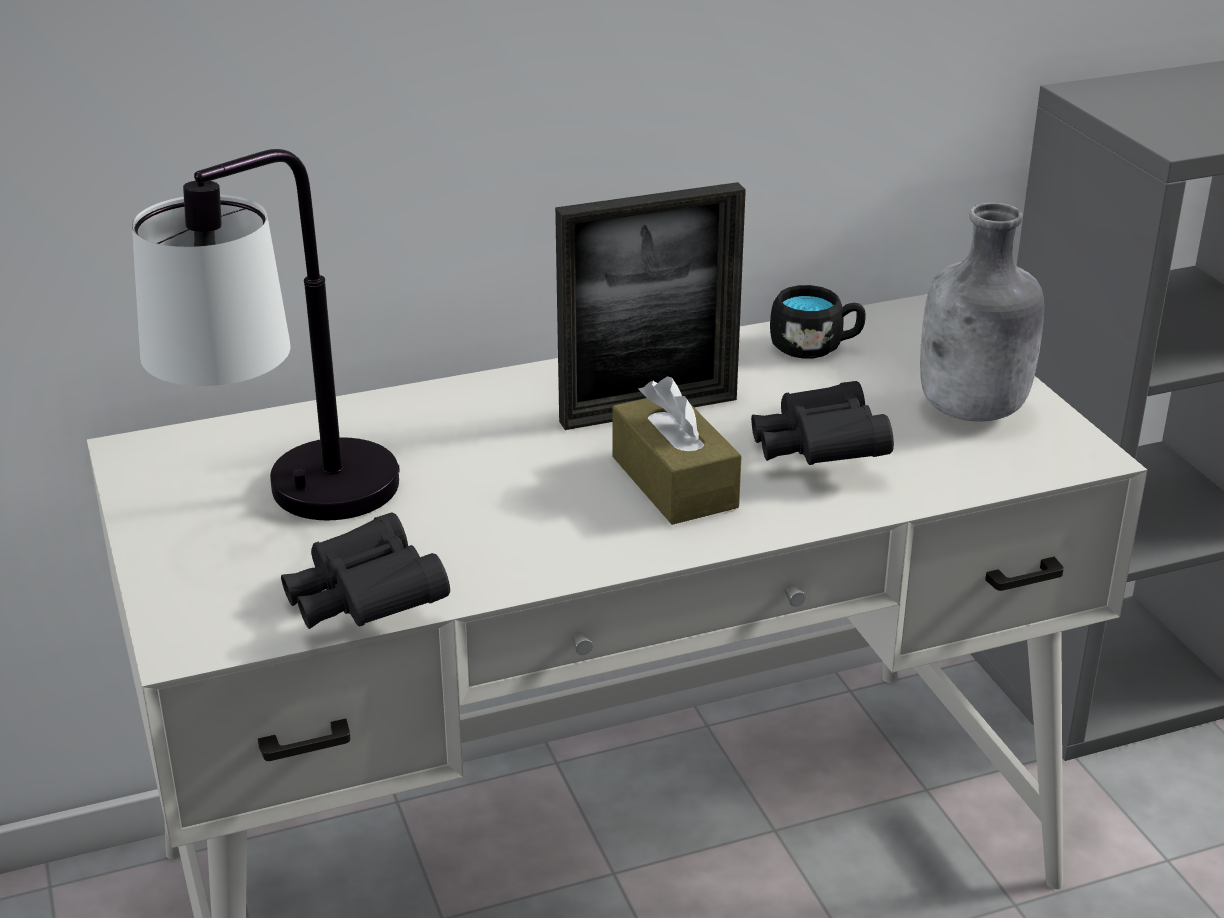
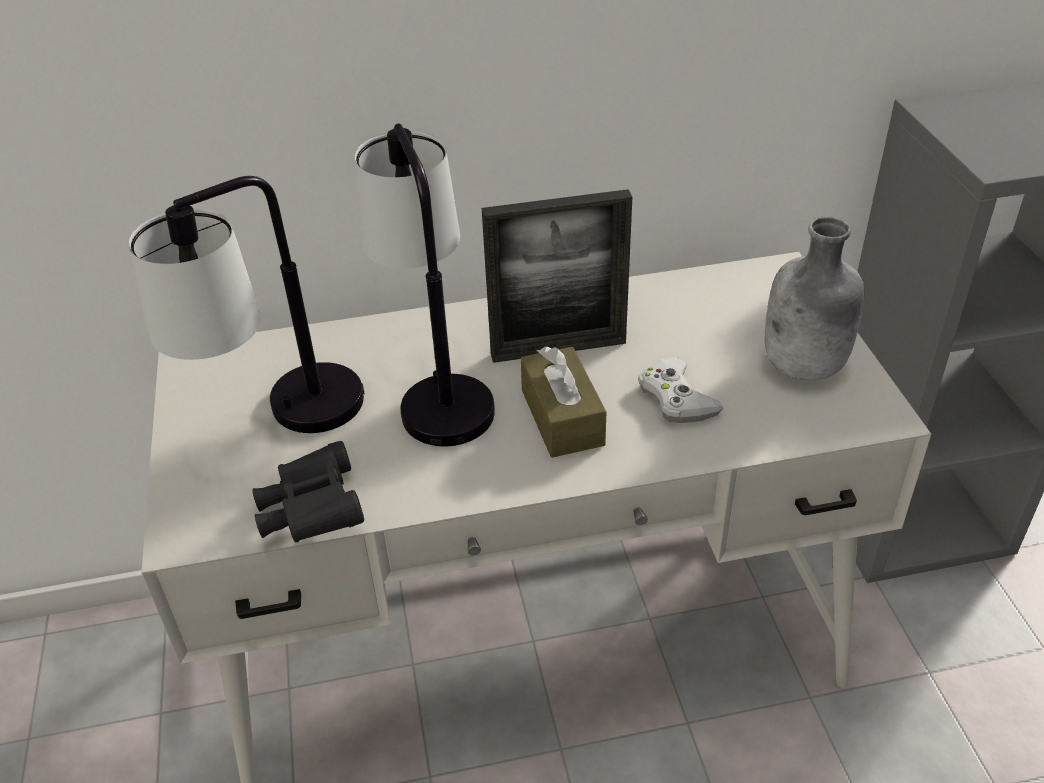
camera: 10 degrees right, 10 degrees up
(492, 460) = (434, 386): none -> table lamp
(815, 347) = (696, 297): black mug -> none
(818, 453) = (676, 398): black binoculars -> white game controller

